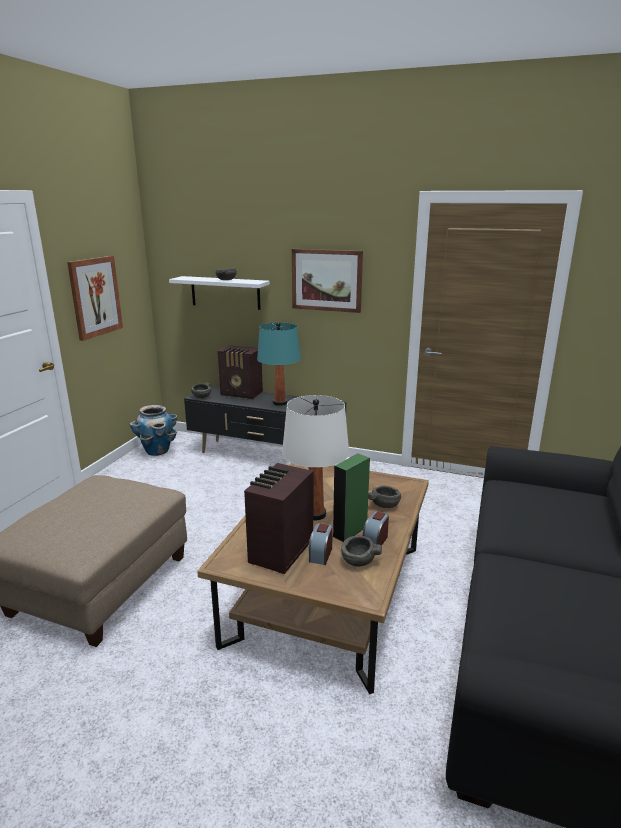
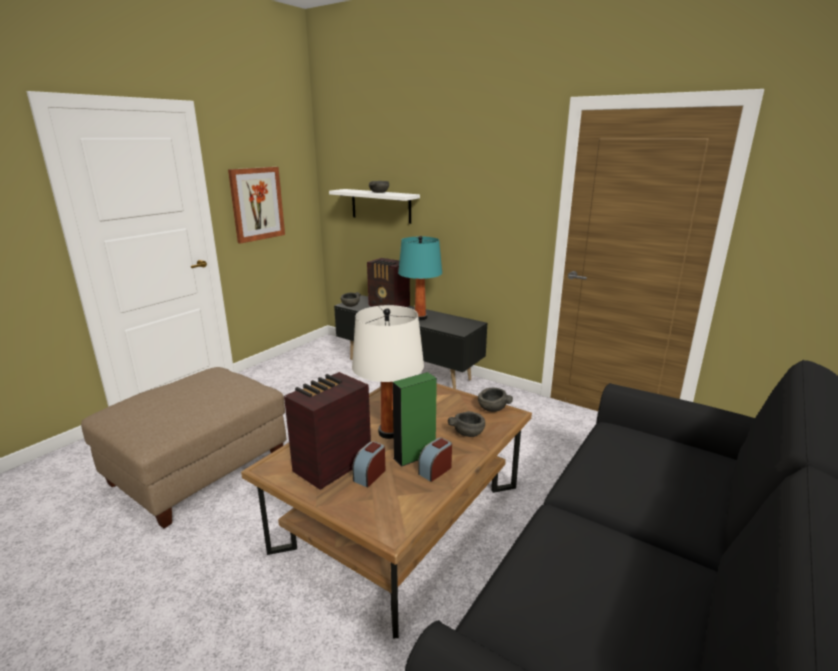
camera: 15 degrees right, 0 degrees up
(157, 451) = (311, 353): planter -> none
(327, 280) = (473, 194): picture -> none
(358, 561) = (404, 489): grey bowl -> grey bowl (492, 408)

